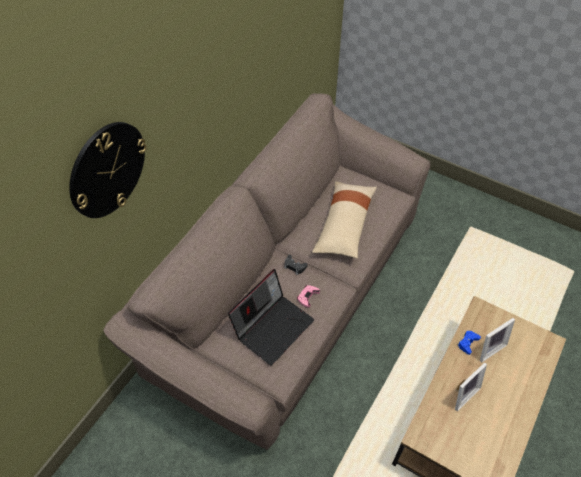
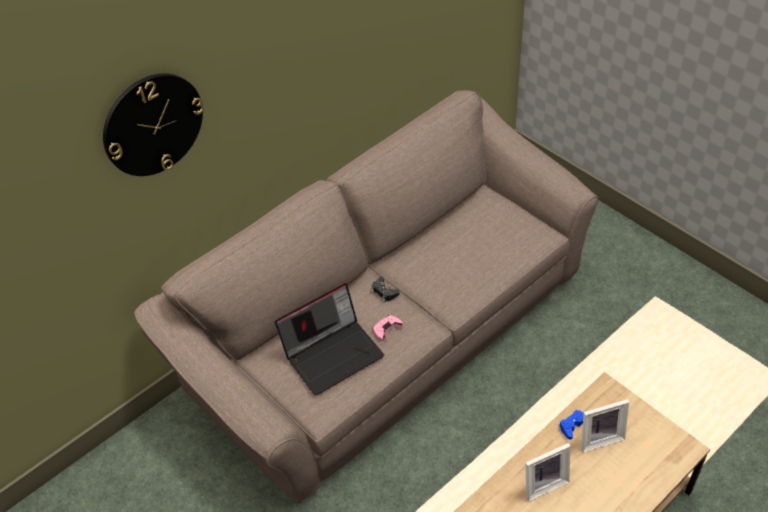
camera: 20 degrees right, 5 degrees down
(344, 225) = (463, 255): beige pillow -> none

